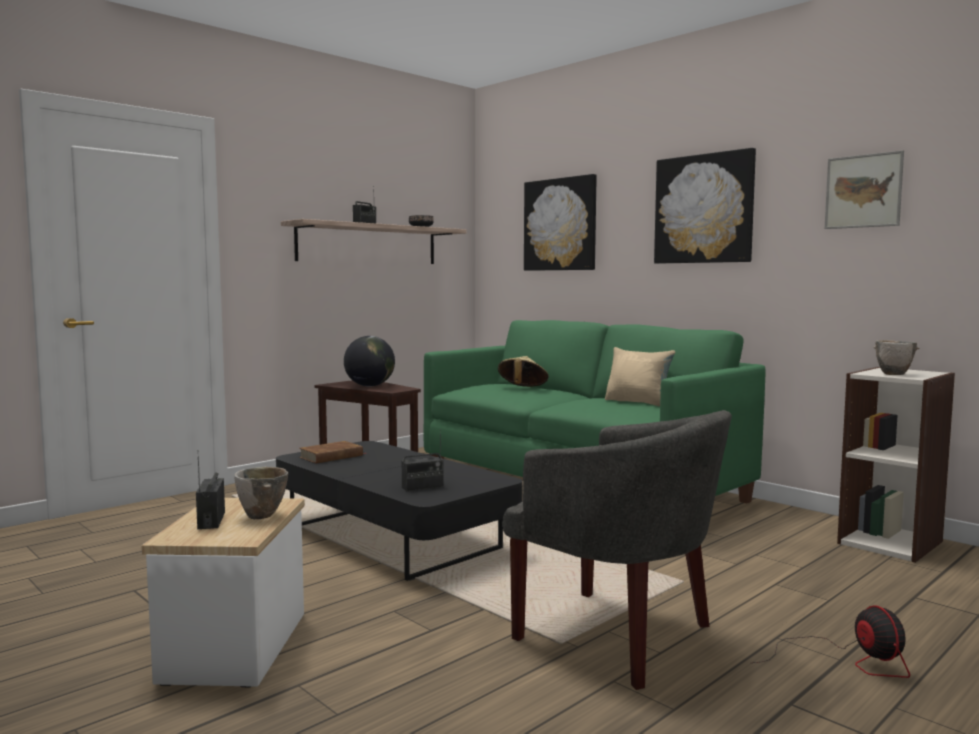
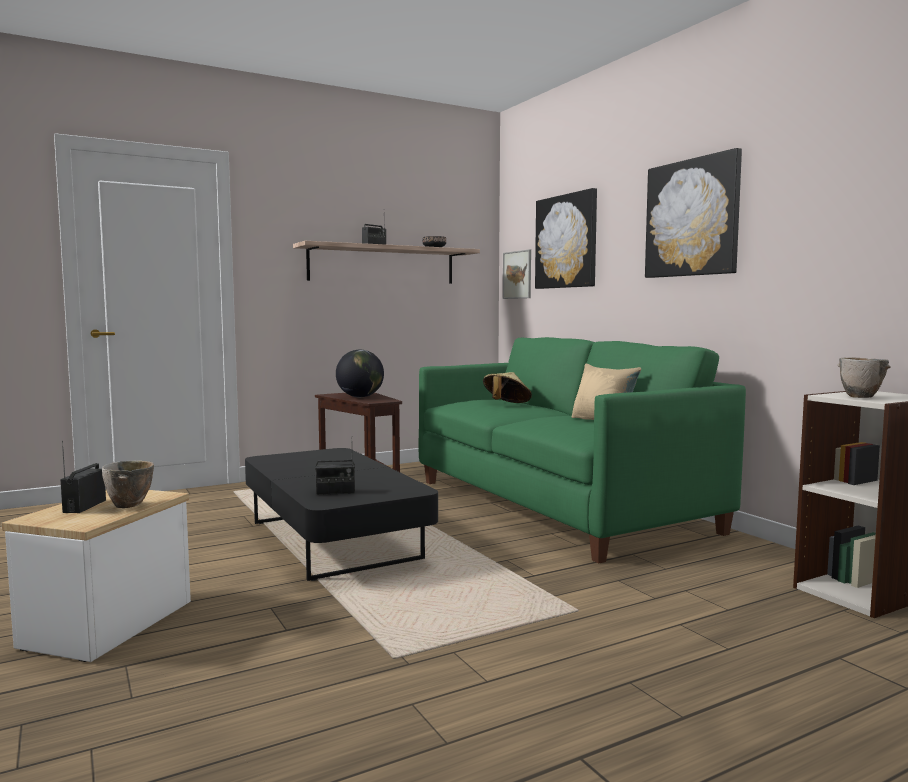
camera: 15 degrees right, 0 degrees up
(331, 456) = (293, 460): brown book -> none
(619, 637) = (459, 659): grey armchair -> none
(847, 660) = (690, 719): fan -> none
(863, 191) = (851, 188): picture -> picture (517, 275)

